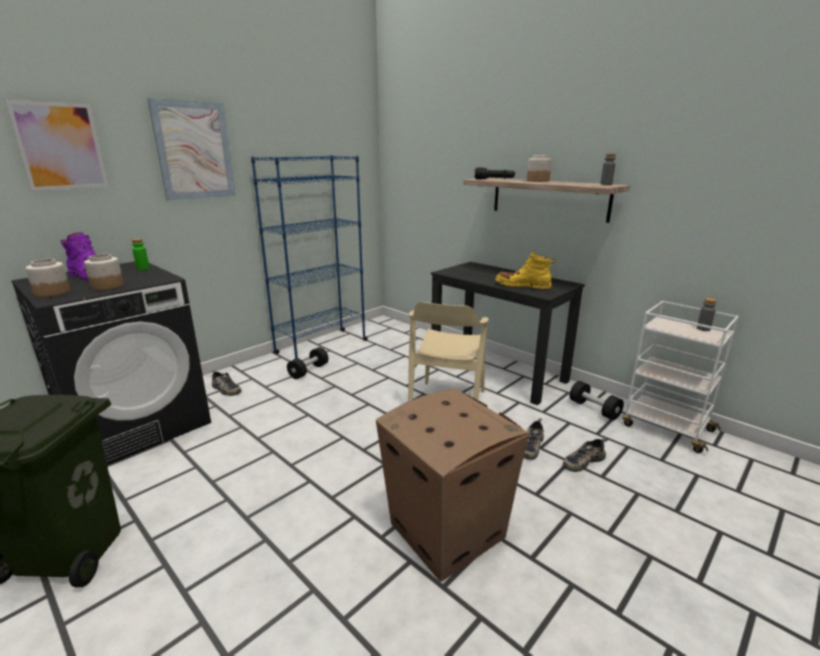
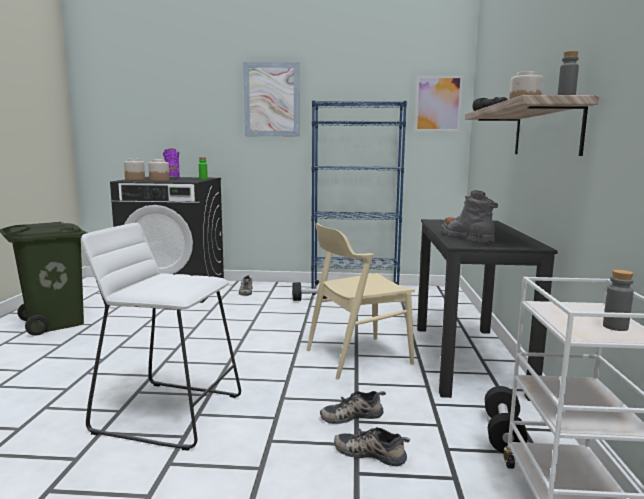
camera: 50 degrees right, 10 degrees down
(60, 146) = (186, 96): picture -> picture (438, 104)
(446, 529) = (170, 413): cardboard box -> white stool
(522, 286) = (467, 237): yellow boot -> grey boot

